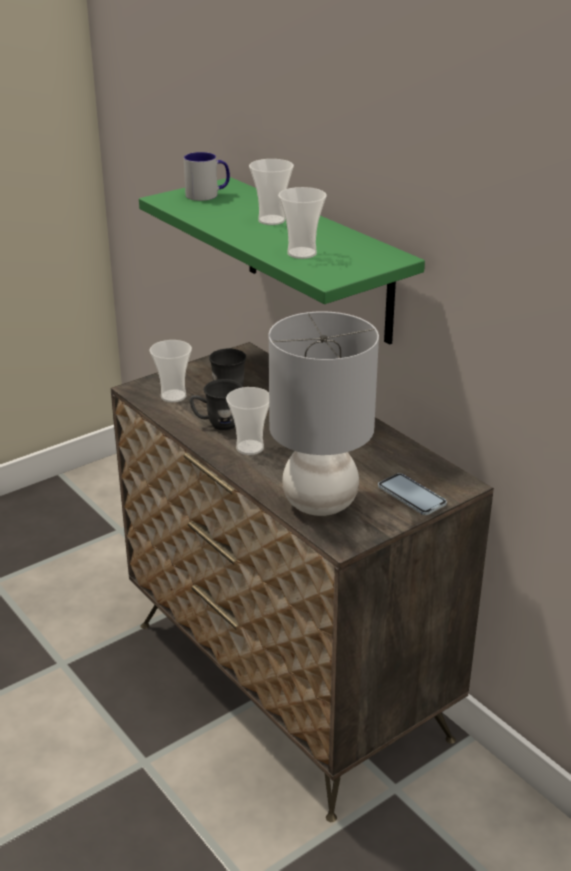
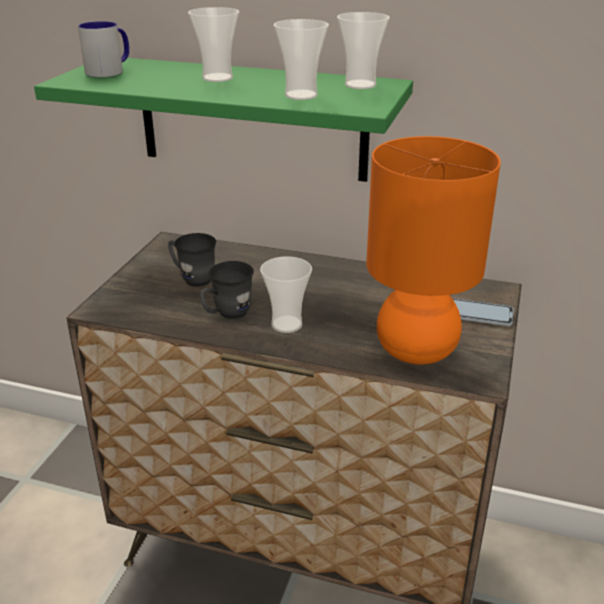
camera: 35 degrees left, 0 degrees up
(173, 396) = (148, 303): cup -> cup (360, 85)
(319, 504) = (416, 351): grey table lamp -> orange table lamp

